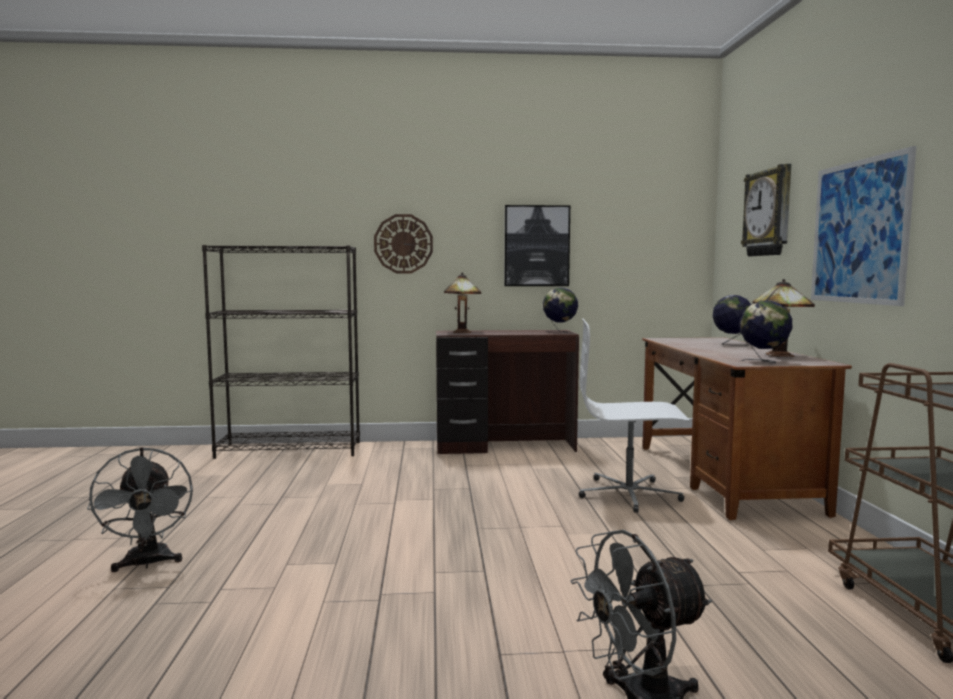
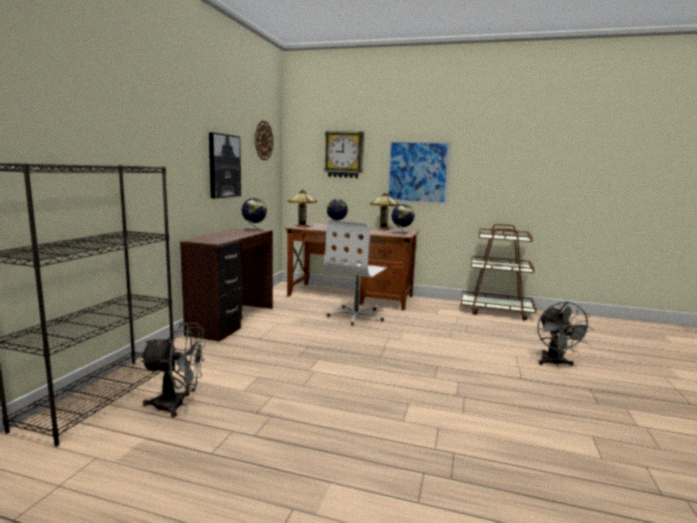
camera: 70 degrees left, 5 degrees up
(147, 564) = (373, 485): grey fan -> grey fan (177, 405)
(403, 244) = (153, 162): wall clock -> wall clock (263, 140)
(461, 332) = (211, 239): table lamp -> table lamp (301, 226)

